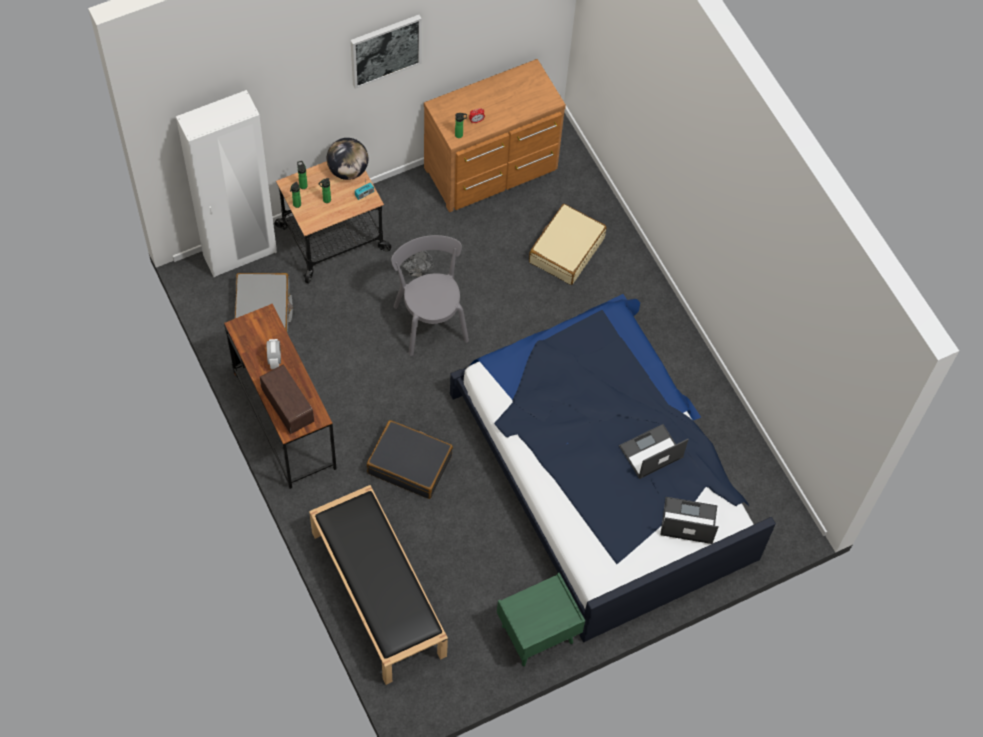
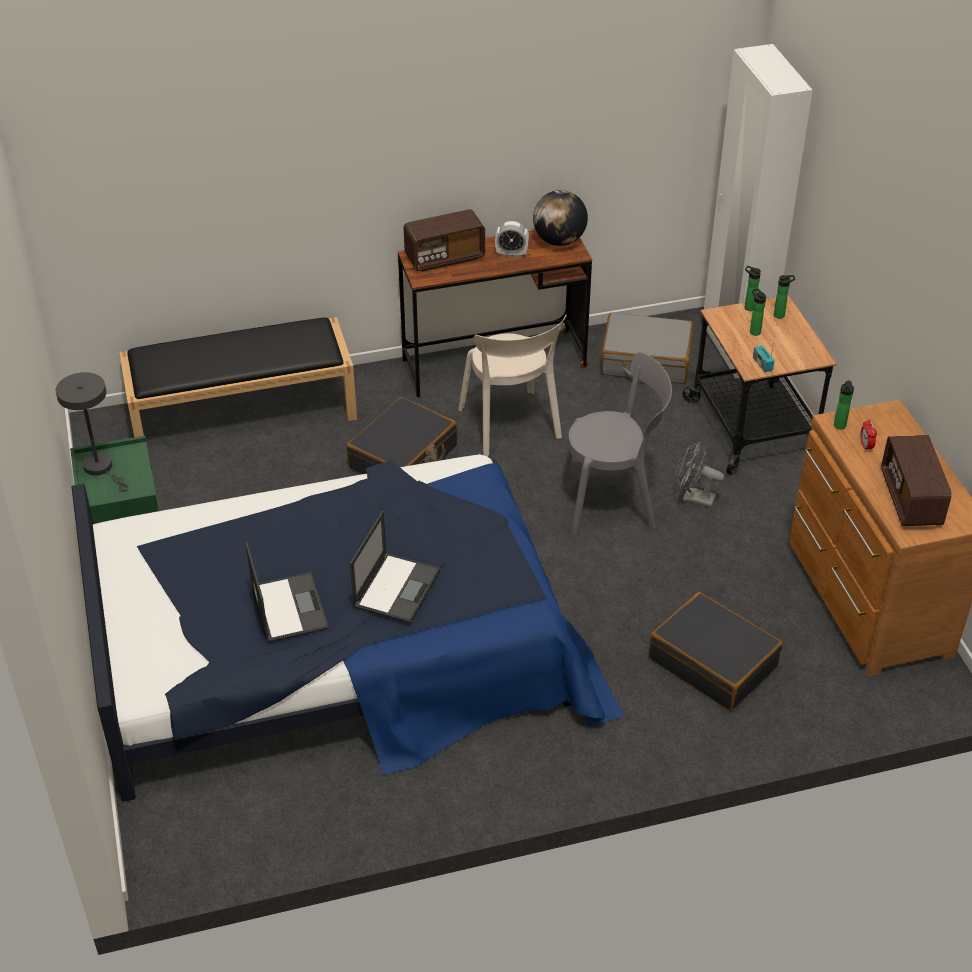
camera: 105 degrees right, 20 degrees down
(348, 170) = (802, 354): globe -> globe (559, 241)
(360, 396) = (511, 426): none -> beige chair
(385, 50) = (906, 232): picture -> none
(521, 98) = (910, 499): none -> radio
(536, 622) = (101, 468): none -> grey table lamp
(566, 250) = (713, 662): beige suitcase -> black suitcase
(687, 520) = (165, 630): laptop -> laptop (396, 587)

